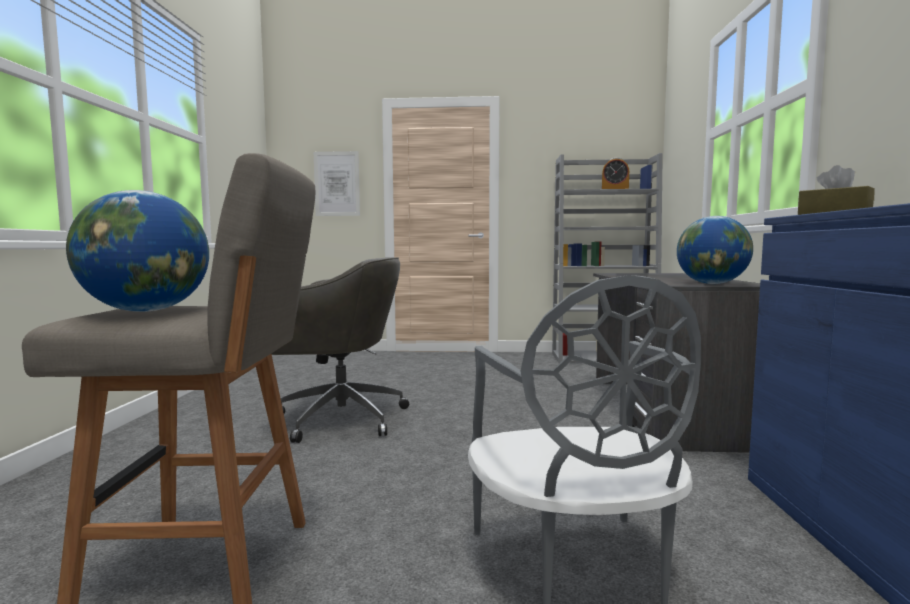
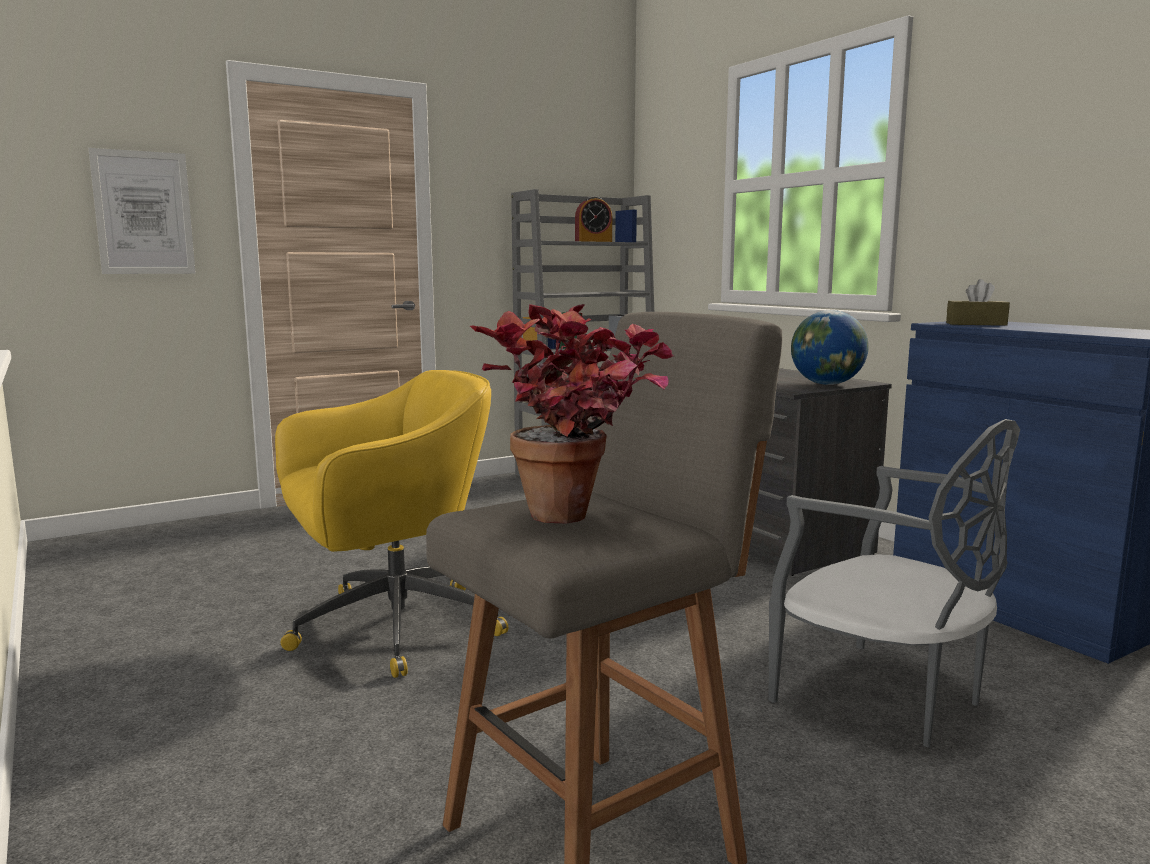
camera: 35 degrees left, 5 degrees up
(147, 311) = (577, 521): globe -> potted plant
(337, 418) = (390, 628): grey office chair -> yellow office chair

